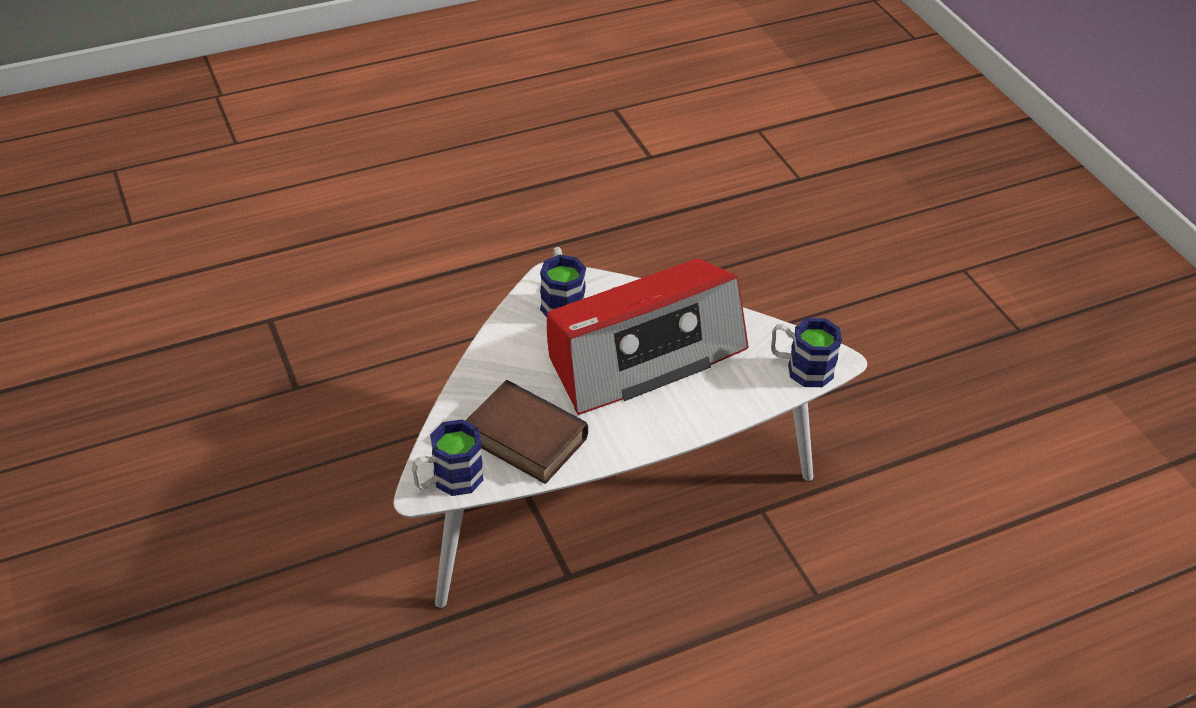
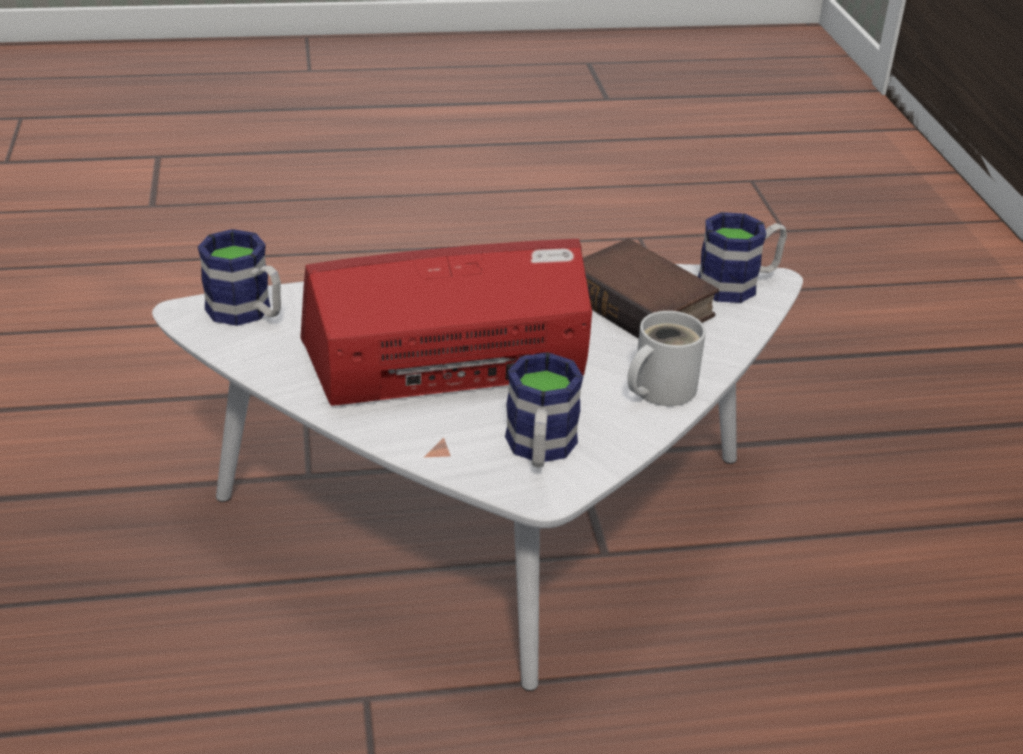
camera: 165 degrees left, 10 degrees down
(497, 360) = (658, 389): none -> white mug

